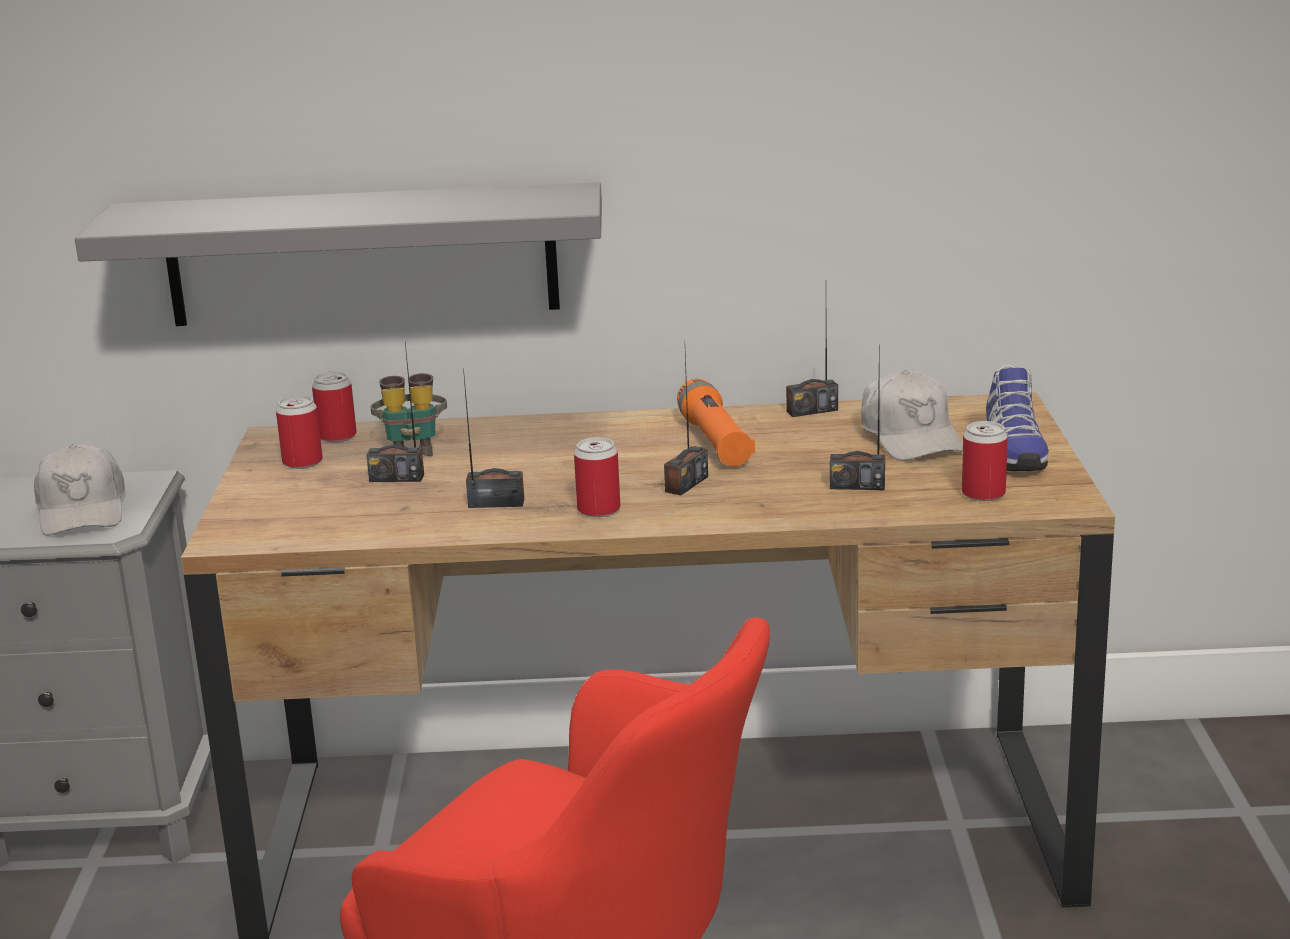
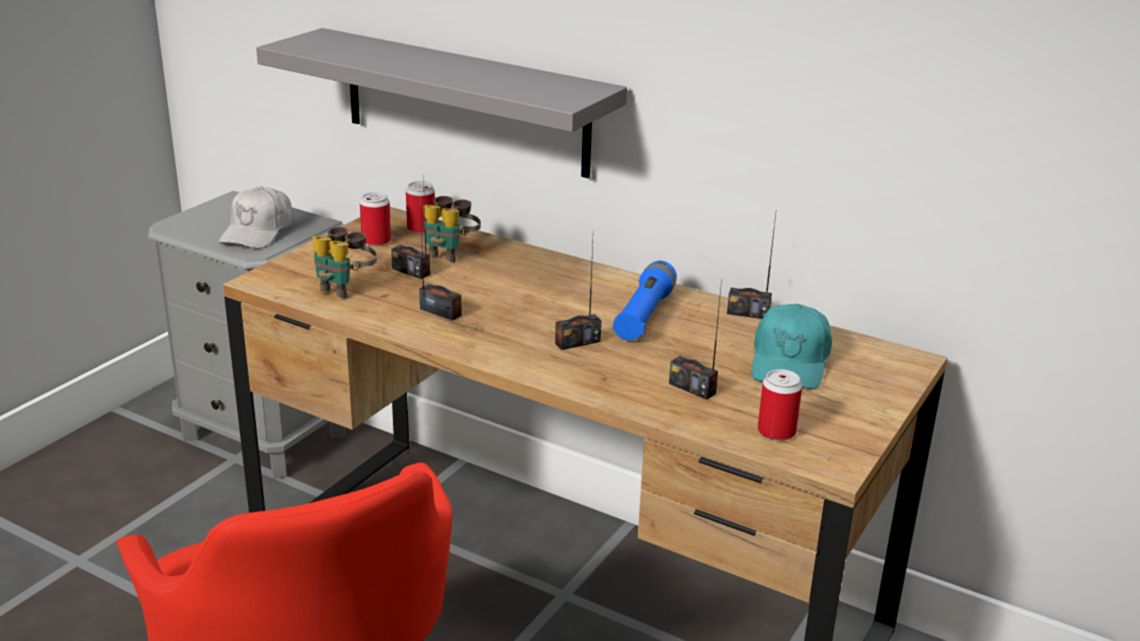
camera: 30 degrees right, 5 degrees up
(345, 516) = (344, 288): none -> binoculars
(599, 510) = (494, 341): can -> none
(715, 442) = (644, 315): orange flashlight -> blue flashlight
(911, 437) = (790, 362): white cap -> turquoise cap
(1010, 453) = (849, 403): shoe -> none

